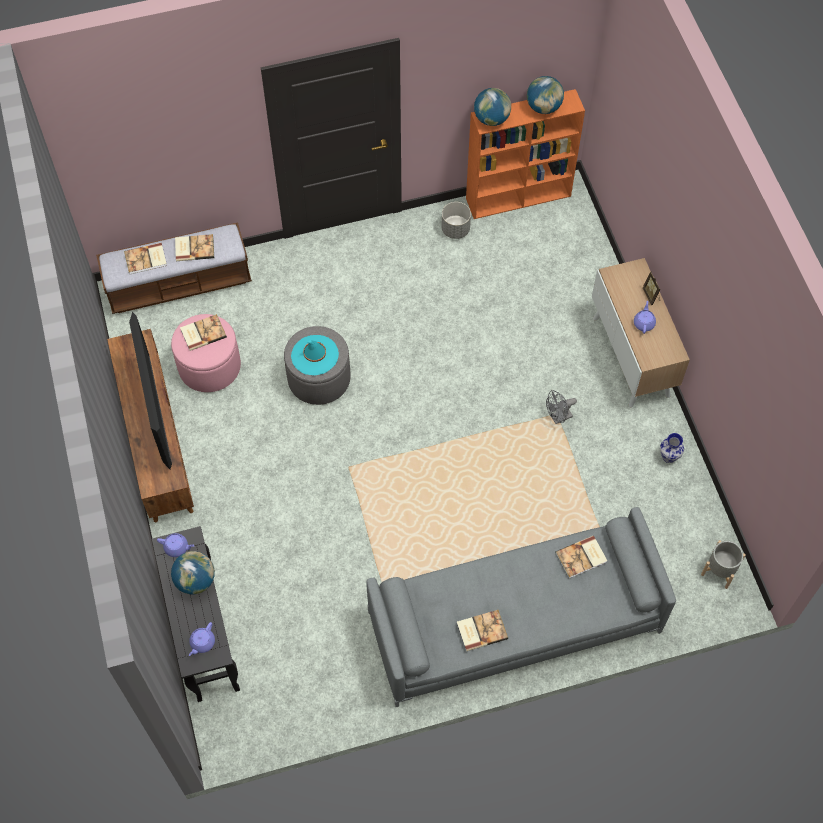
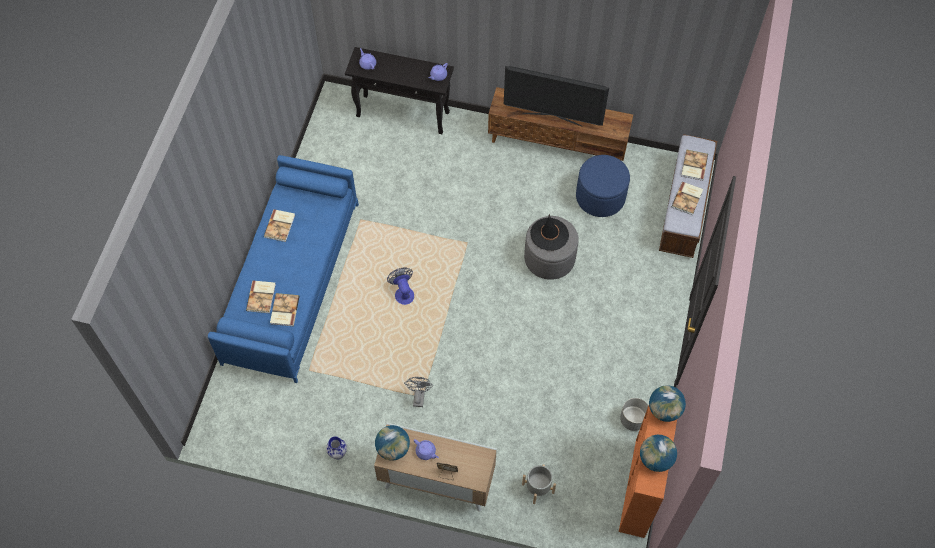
camera: 120 degrees right, 0 degrees up
(195, 580) = (410, 76): globe -> globe (393, 448)
(202, 333) = (610, 176): book -> book (262, 297)
(209, 366) = (600, 197): pink ottoman -> blue ottoman
(314, 355) = (549, 234): turquoise hat -> black hat
(451, 497) = (403, 292): none -> fan
(514, 621) = (292, 282): grey sofa -> blue sofa
(719, 570) = (233, 431): grey planter -> grey planter (538, 488)

